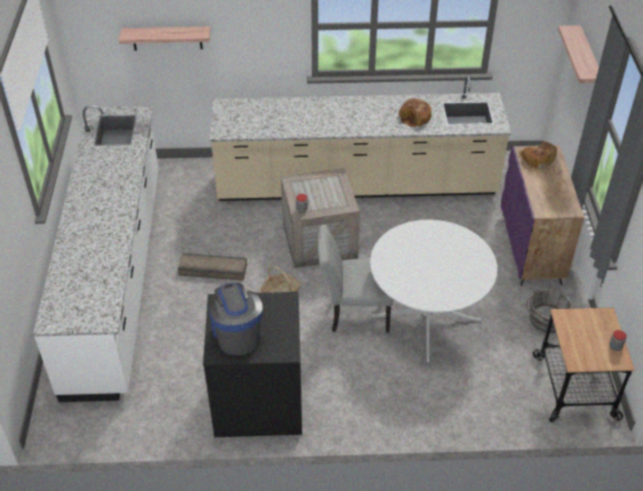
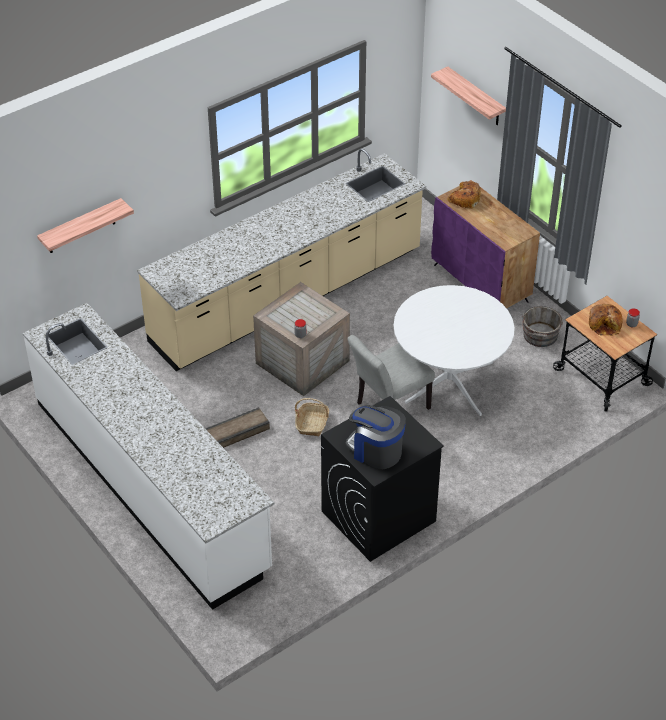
camera: 35 degrees left, 0 degrees up
(415, 118) = (336, 207): bread -> bread (605, 324)

